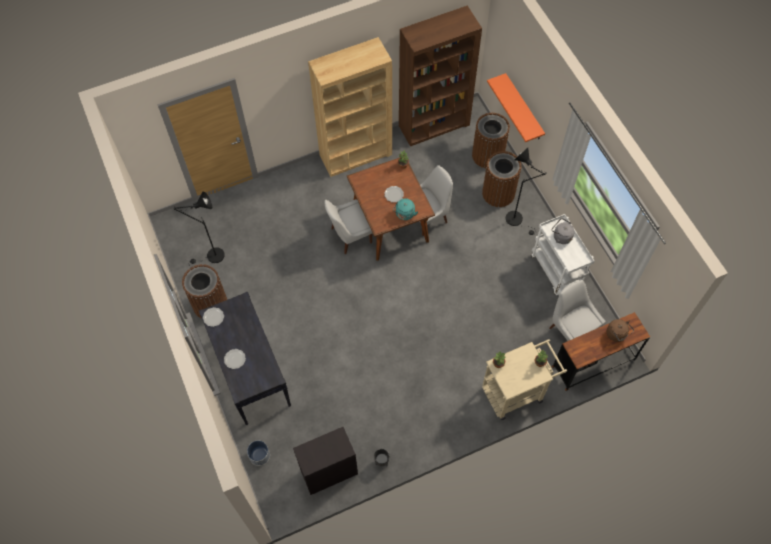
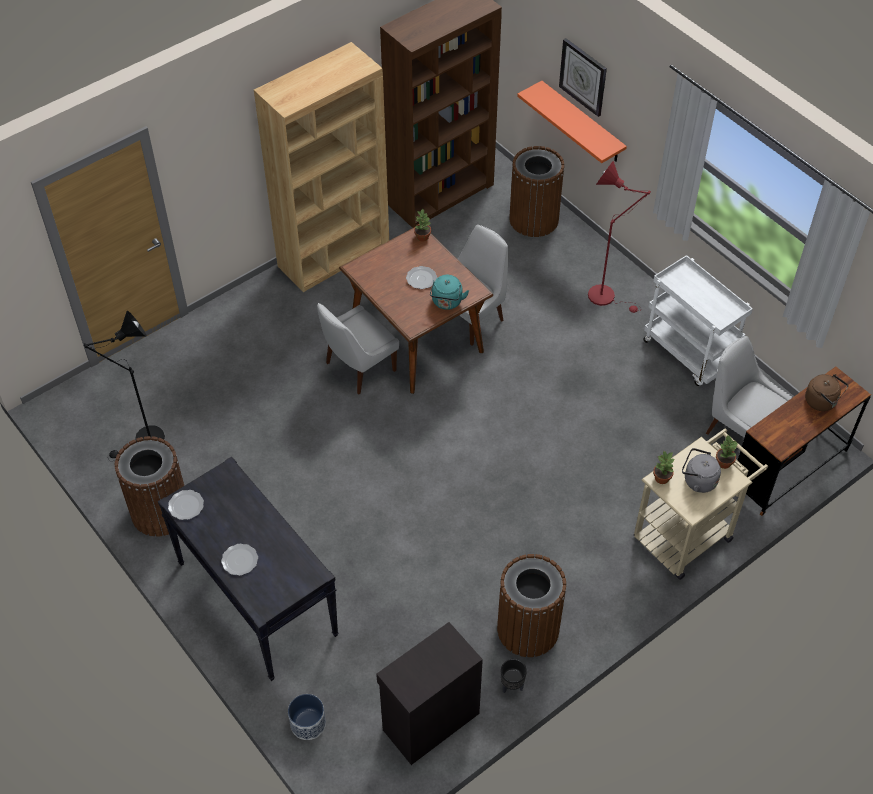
camera: 15 degrees left, 10 degrees down
(498, 193) = (566, 266): brown trash can -> brown trash can (528, 629)
(517, 220) = (606, 297): black floor lamp -> red floor lamp
(527, 82) = (583, 77): none -> wall clock
(561, 236) = (691, 287): grey kettle -> grey kettle (697, 480)

